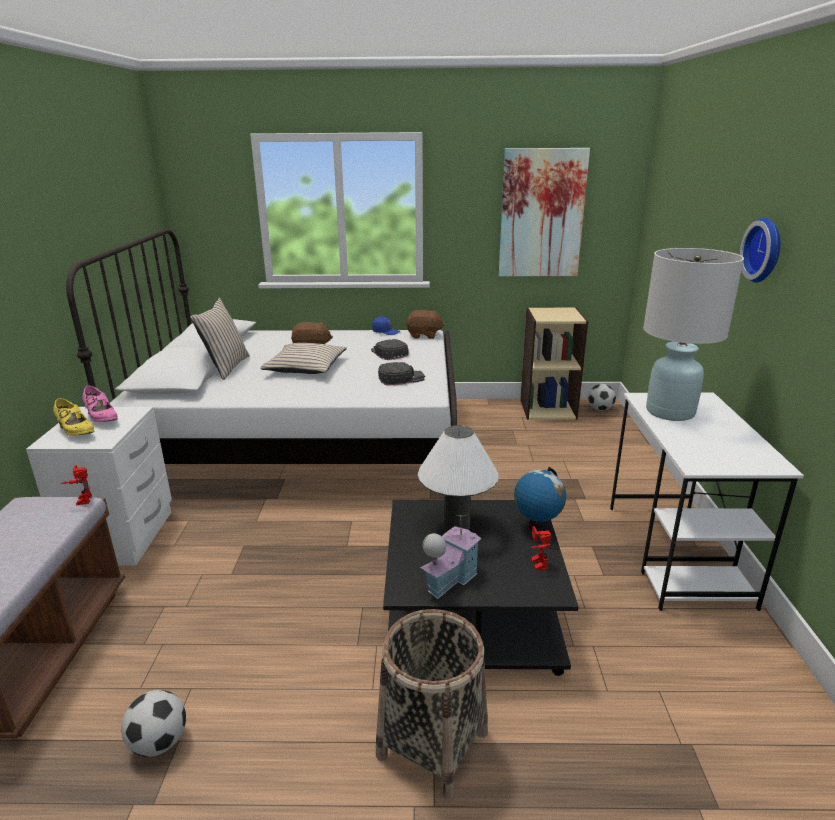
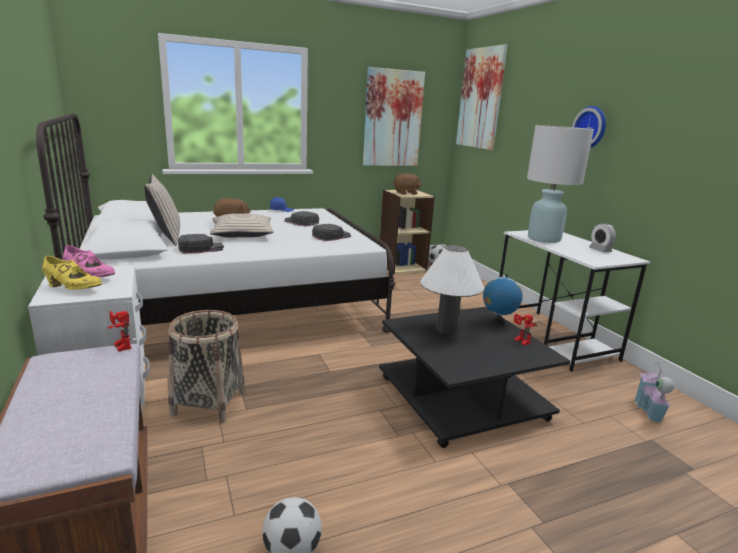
camera: 25 degrees left, 5 degrees down
(243, 386) = (201, 248): none -> black cap
(424, 335) = (315, 211): brown plush toy -> brown plush toy (406, 193)
(433, 743) = (508, 484): basket -> basket (209, 403)
(450, 579) = (476, 360): toy house -> toy house (649, 410)
(666, 184) = (481, 98): none -> picture
(738, 443) = (600, 250): none -> alarm clock

